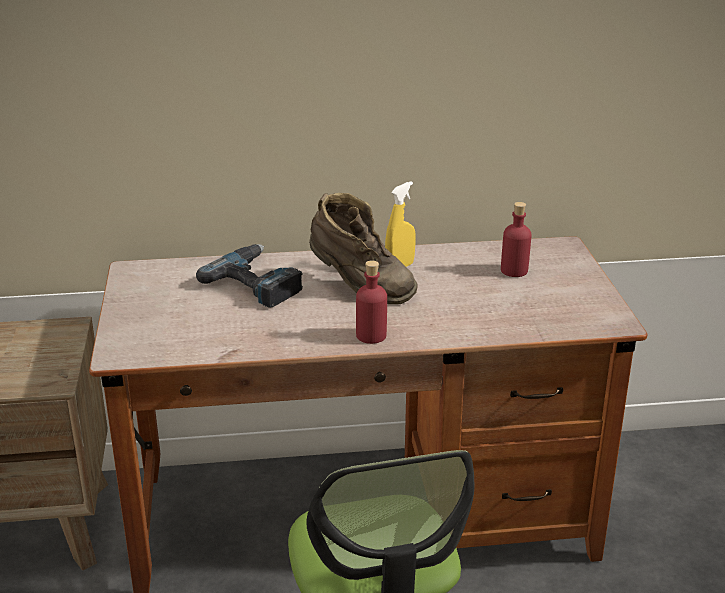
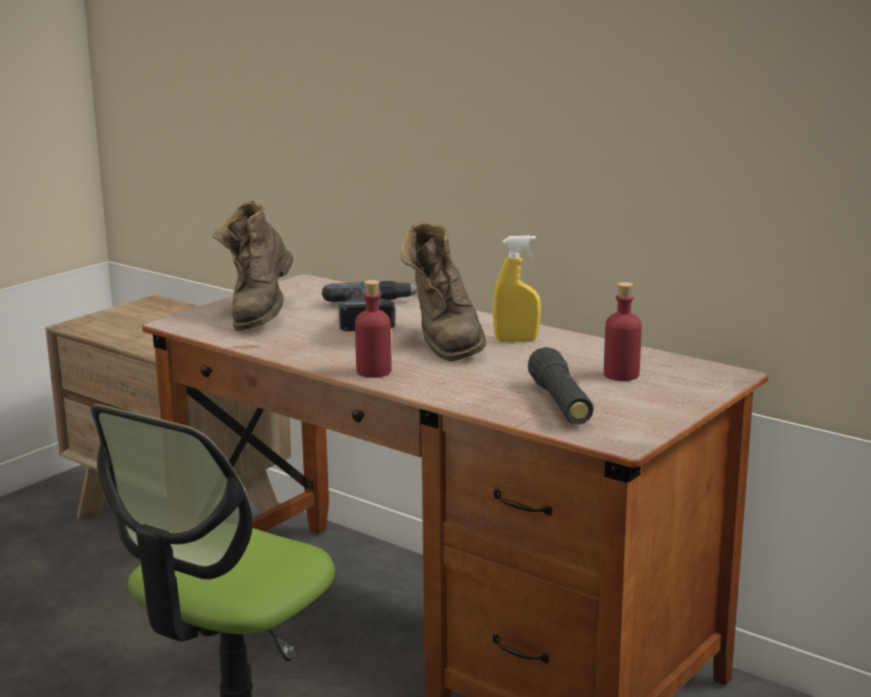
camera: 45 degrees right, 10 degrees down
(172, 318) = (260, 315): none -> brown boot
(530, 310) = (560, 403): none -> black flashlight

